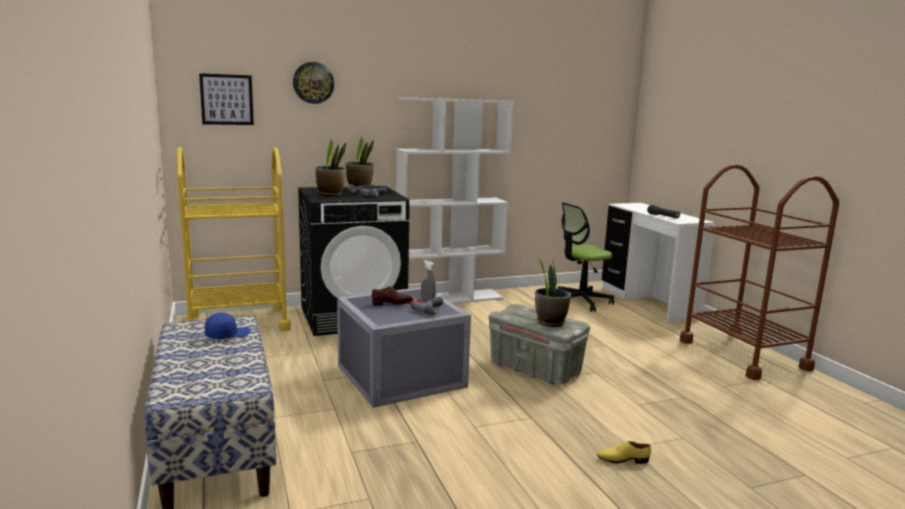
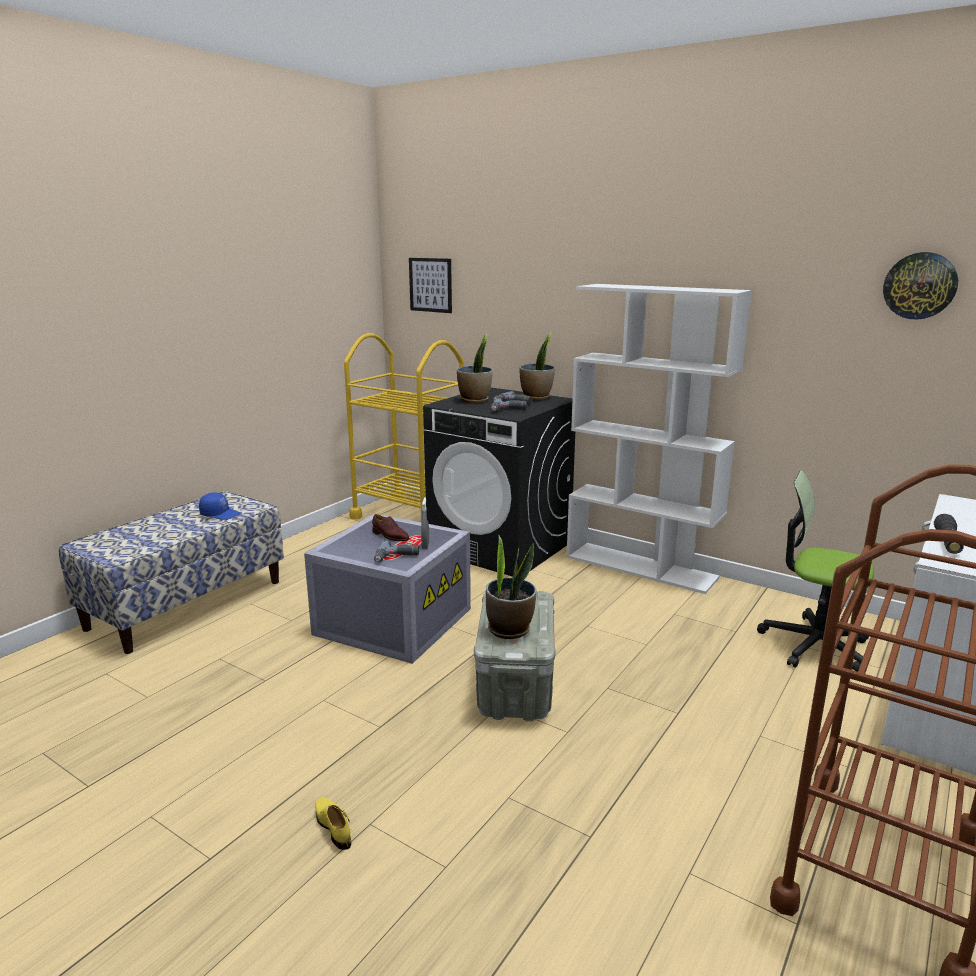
camera: 55 degrees right, 5 degrees up
(313, 83) = (507, 266): wall clock -> wall clock (920, 286)

